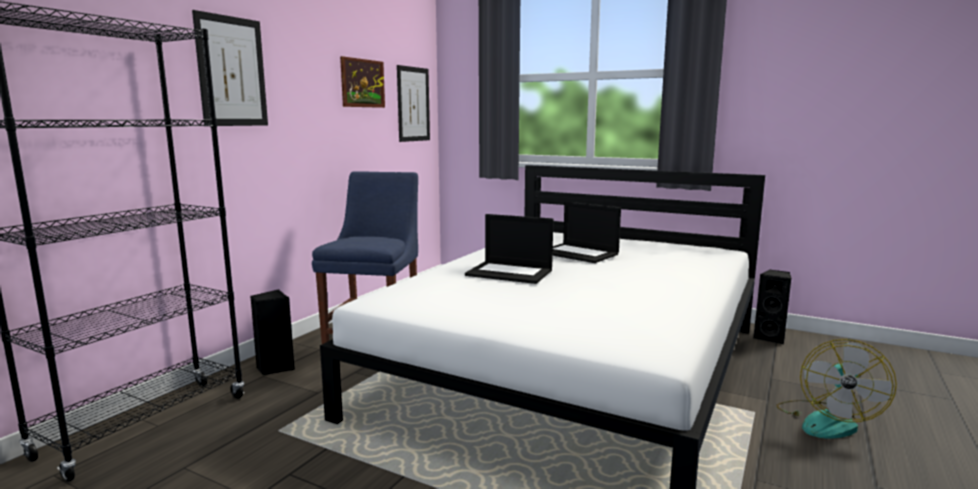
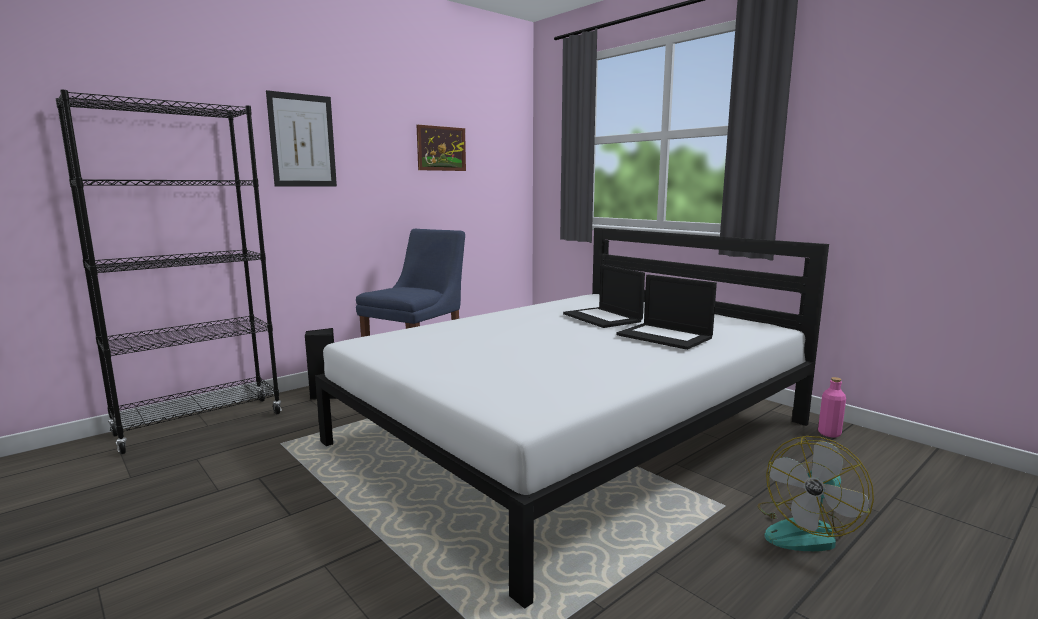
camera: 20 degrees right, 0 degrees up
(413, 104) = (501, 168): picture -> none
(510, 273) = (509, 329): laptop -> laptop (665, 336)
(770, 337) = (829, 433): black speaker -> pink bottle

